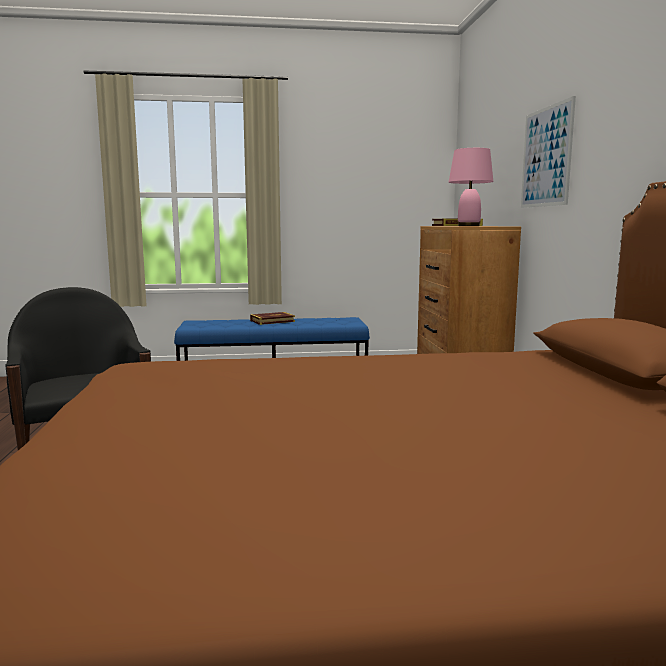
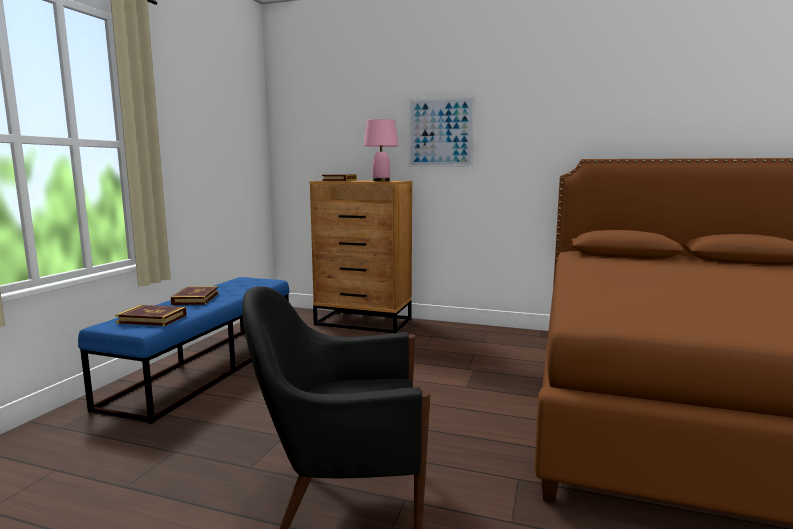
camera: 65 degrees left, 0 degrees up
(212, 324) = (152, 319): none -> book

